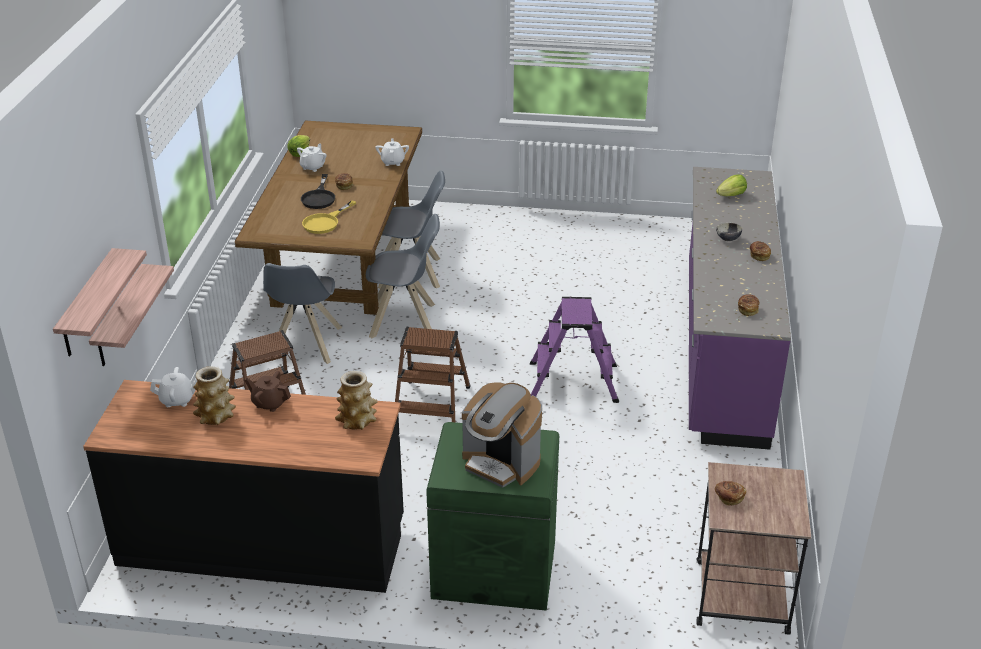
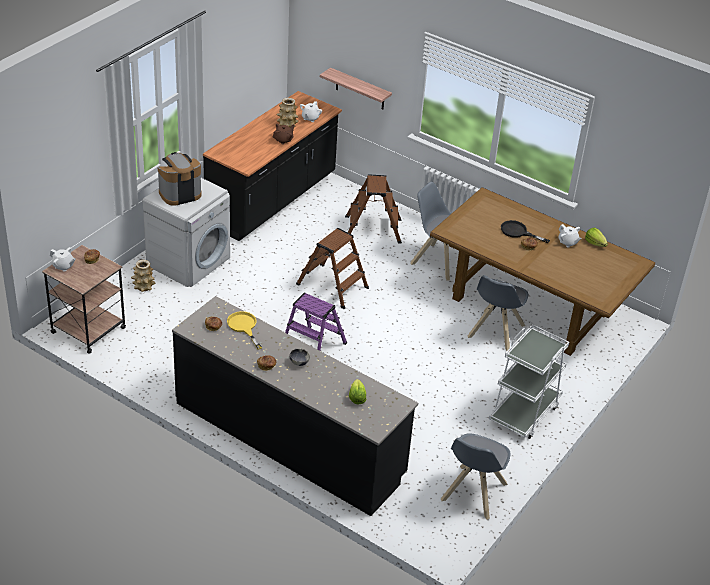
camera: 115 degrees right, 5 degrees up
(87, 304) = (337, 54): shelf -> none
(325, 222) = (480, 224): yellow frying pan -> yellow frying pan (244, 327)
(357, 421) = (245, 158): vase -> vase (143, 286)
(393, 162) = (553, 279): white teapot -> white teapot (63, 266)
(405, 321) = (435, 308): grey chair -> grey chair (473, 493)
(493, 565) = (190, 261): green washing machine -> white washing machine
(524, 230) = (524, 413): none -> white cart
(722, 349) = (289, 439): purple counter -> black counter

